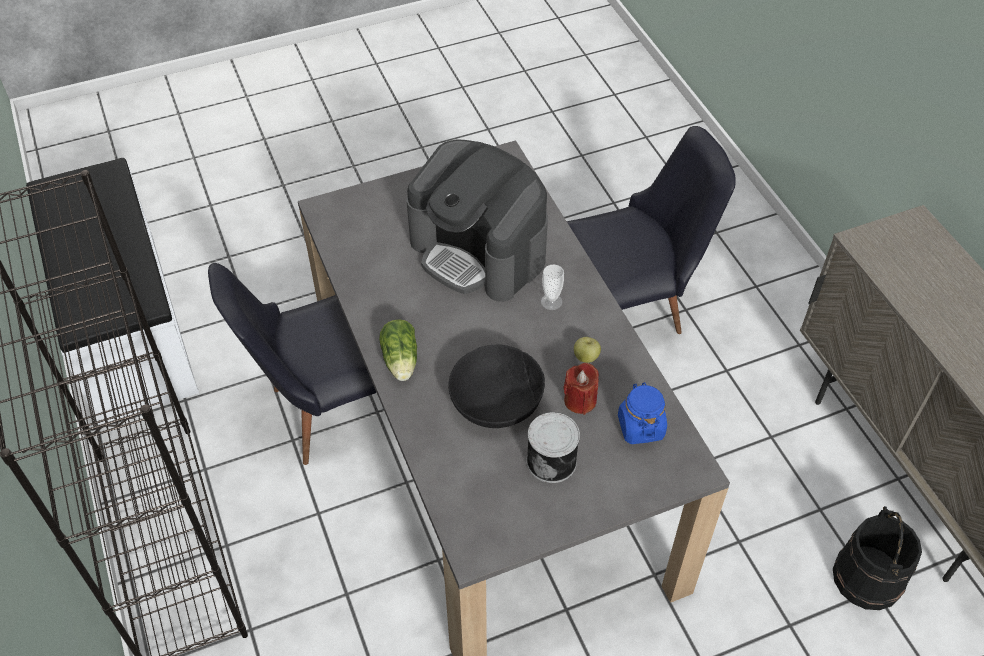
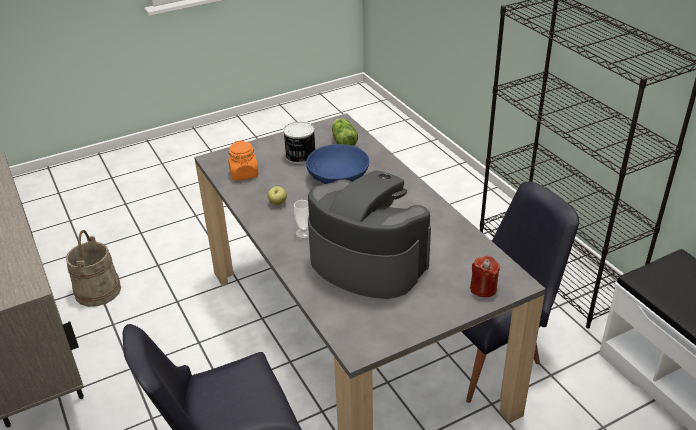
camera: 175 degrees right, 15 degrees down
(400, 362) = (407, 190): lettuce -> lettuce (343, 141)
(496, 400) = (338, 178): black bowl -> blue bowl
(580, 400) = (282, 182): red candle -> red candle (483, 288)
(640, 427) = (244, 174): blue jar -> orange jar
(868, 577) = (97, 291): black bucket -> beige bucket

